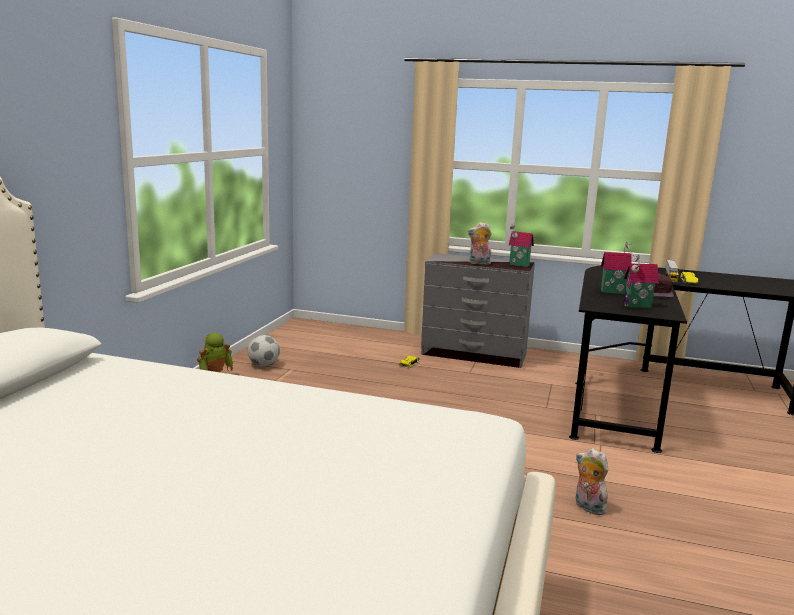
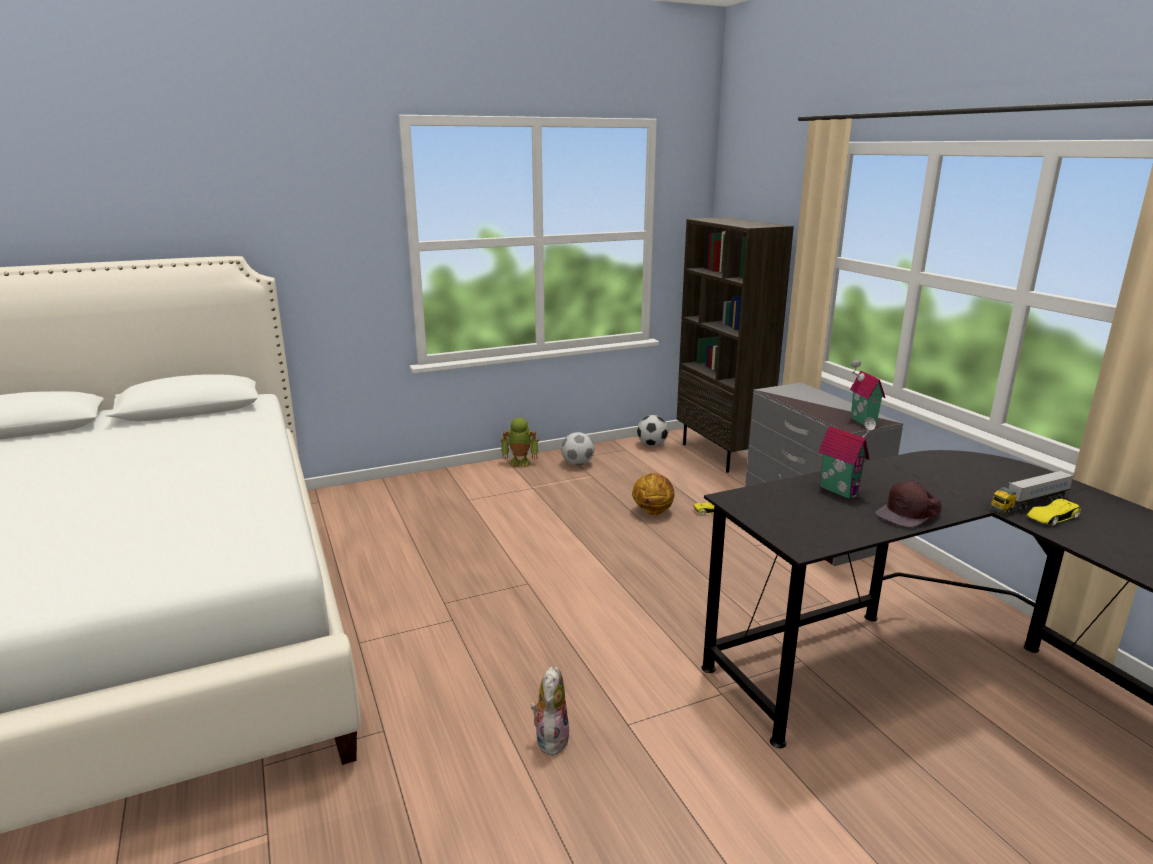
camera: 50 degrees right, 5 degrees up
(289, 338) = (652, 445): none -> football
(347, 331) = (721, 455): none -> brown bookcase
(379, 376) = (652, 511): none -> basketball
(479, 263) = (811, 407): plush toy -> none
(638, 306) = (800, 519): toy house -> none

